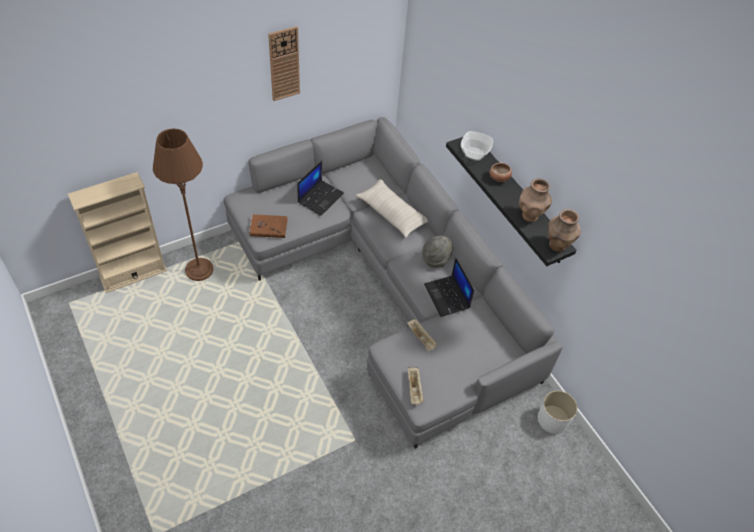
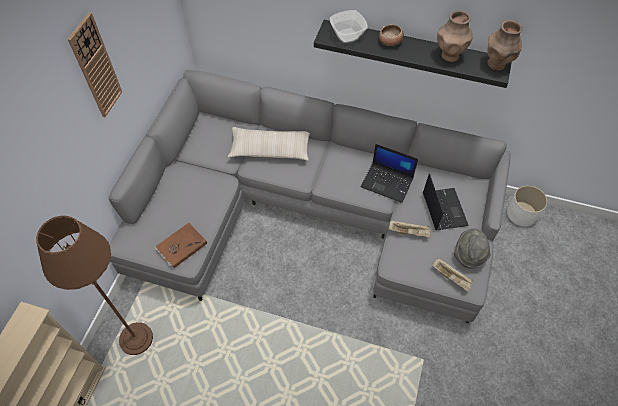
camera: 40 degrees left, 5 degrees up
(320, 197) = (196, 182): laptop -> laptop (443, 209)
(436, 259) = (345, 159): grey hat -> grey hat (468, 256)

